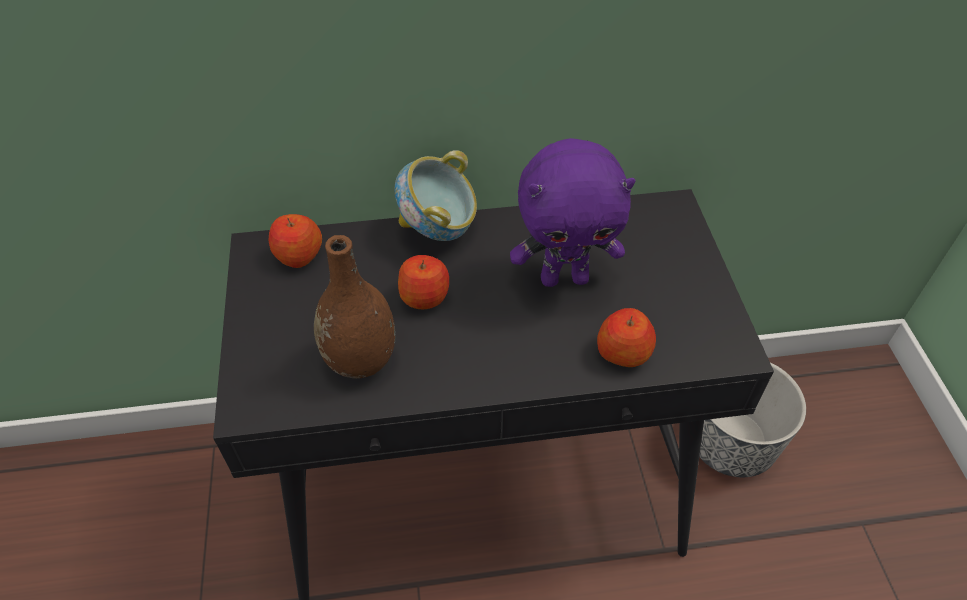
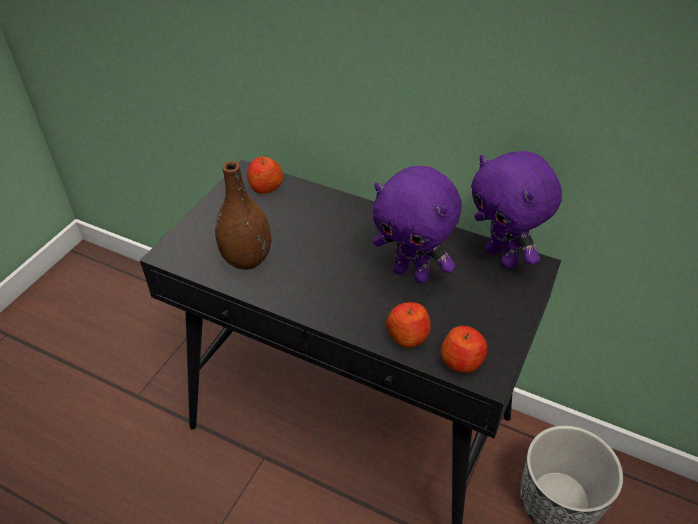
camera: 35 degrees right, 5 degrees down
(424, 296) = (315, 242): apple -> apple (462, 361)
(438, 229) = (359, 208): bowl -> none
(636, 213) = (502, 257): none -> purple plush toy

